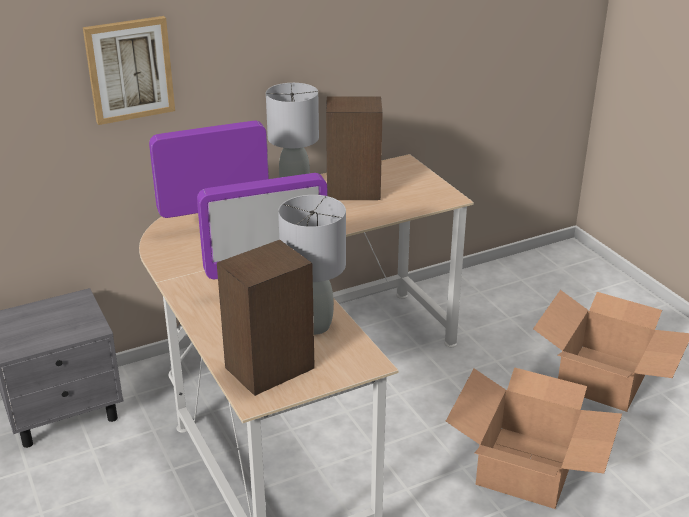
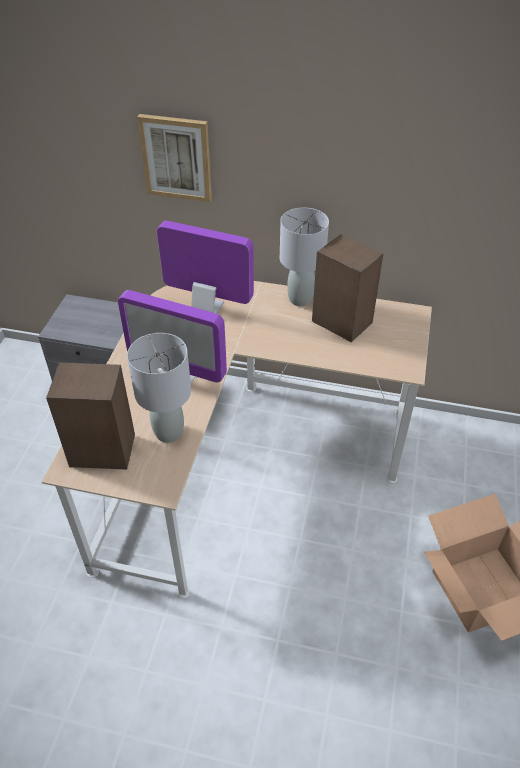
camera: 40 degrees right, 15 degrees up
(528, 467) = (335, 621): cardboard box -> none

